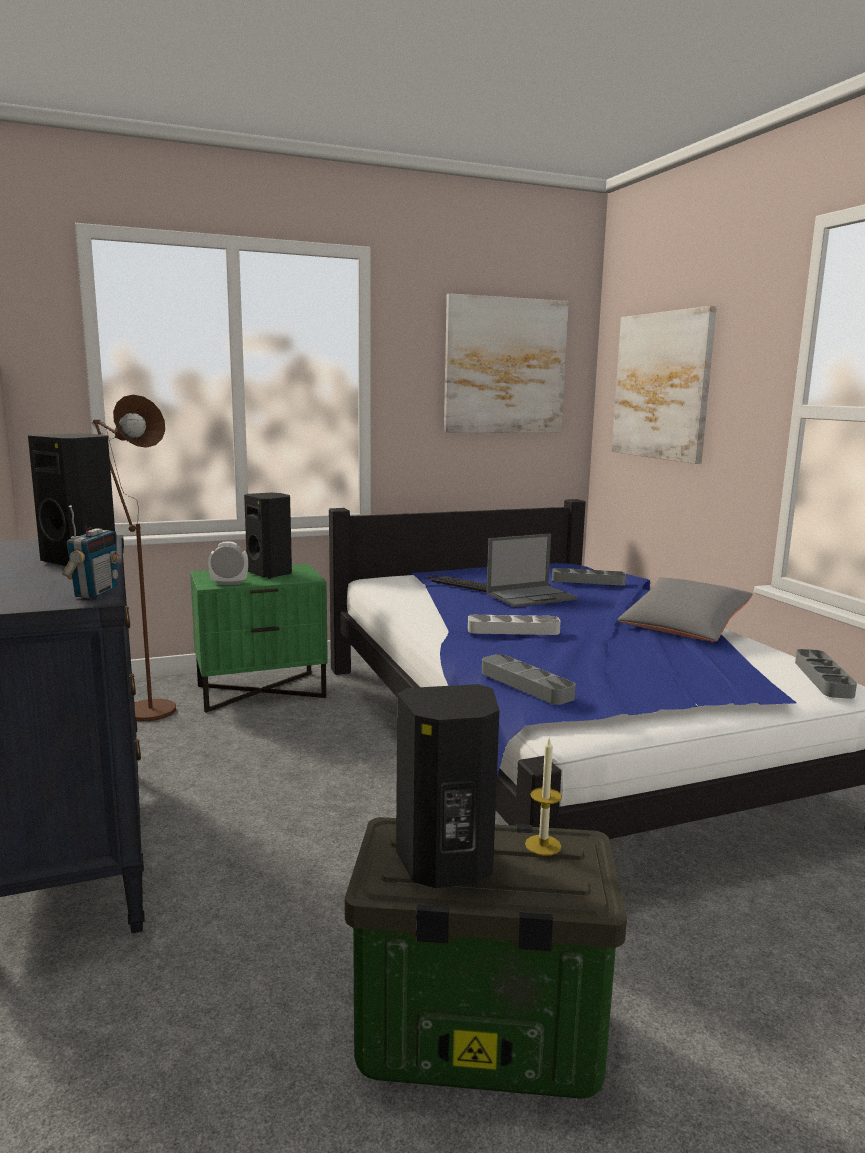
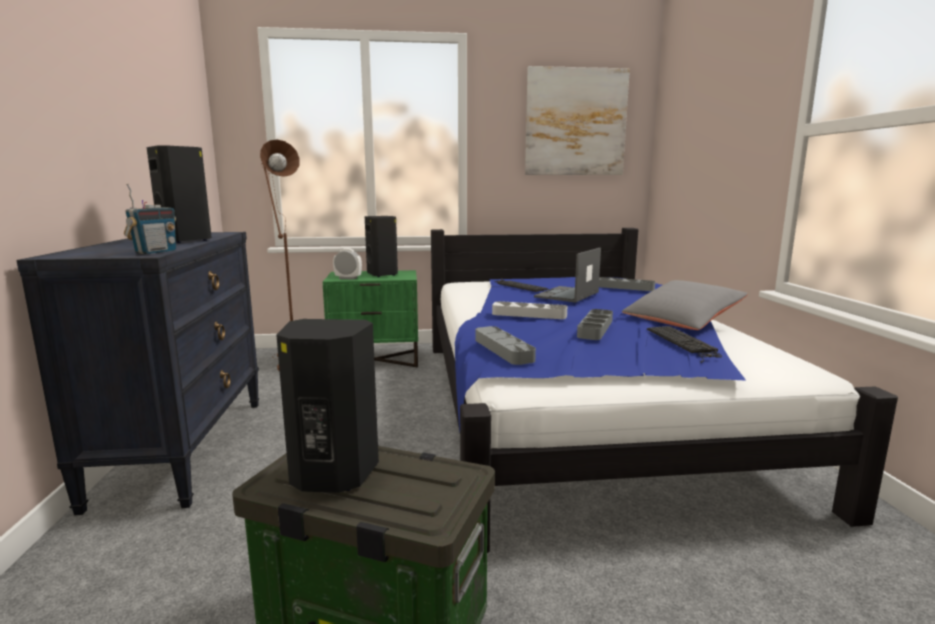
camera: 15 degrees right, 0 degrees up
(532, 596) = (567, 295): laptop -> laptop turned 135 degrees clockwise
(543, 845) = (427, 470): candle -> none
(661, 386) = (698, 128): picture -> none
(711, 660) = (684, 343): none -> keyboard
(823, 678) = (792, 365): grey tray -> grey tray (595, 328)

